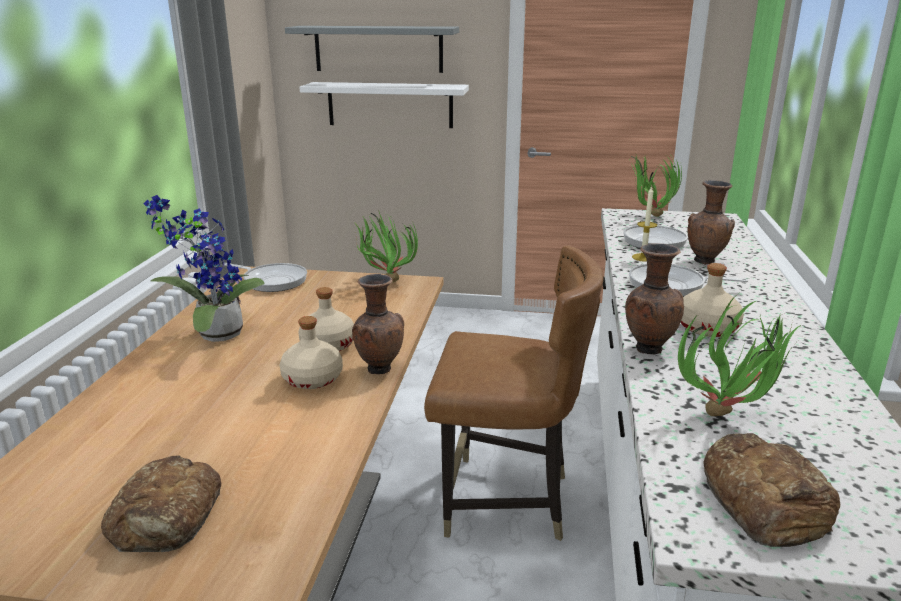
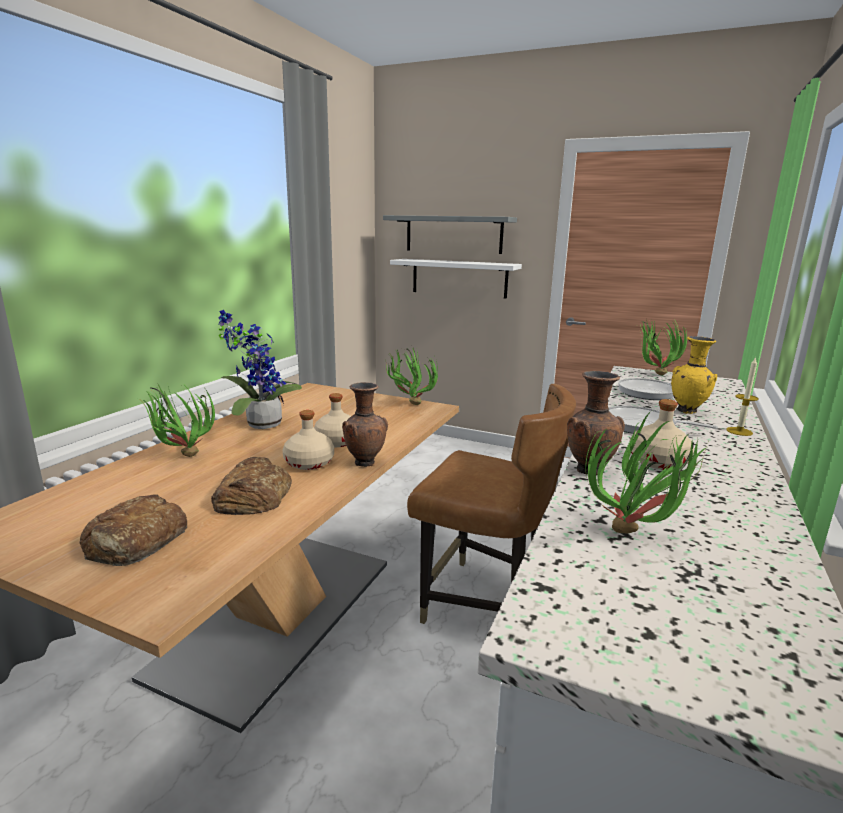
camera: 15 degrees right, 5 degrees down
(143, 397) = (181, 458): none -> potted plant
(272, 281) = (325, 394): frying pan -> none
(643, 257) = (629, 403): candle -> candle (739, 431)
(705, 261) = (688, 411): brown vase -> yellow vase
(765, 501) = (629, 617): bread -> bread (253, 496)

